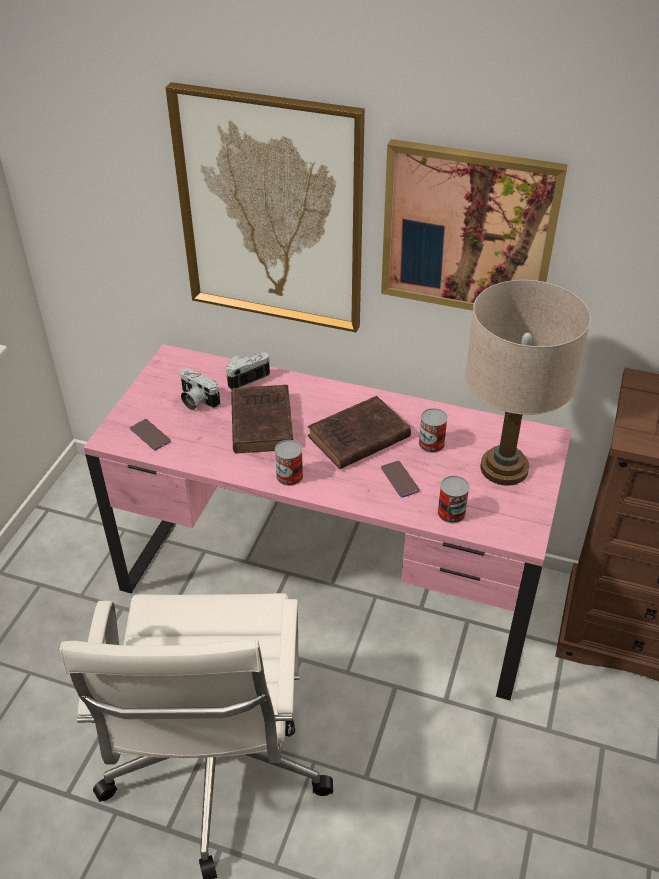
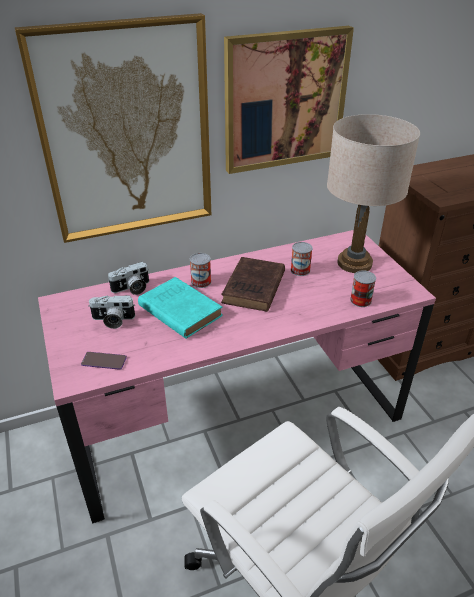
camera: 40 degrees left, 5 degrees down
(246, 377) = (132, 289): camera -> camera turned 135 degrees counterclockwise
(261, 421) = (178, 310): brown book -> turquoise book
(289, 476) = (241, 332): can -> can (201, 282)
(400, 479) = (309, 298): phone -> none

